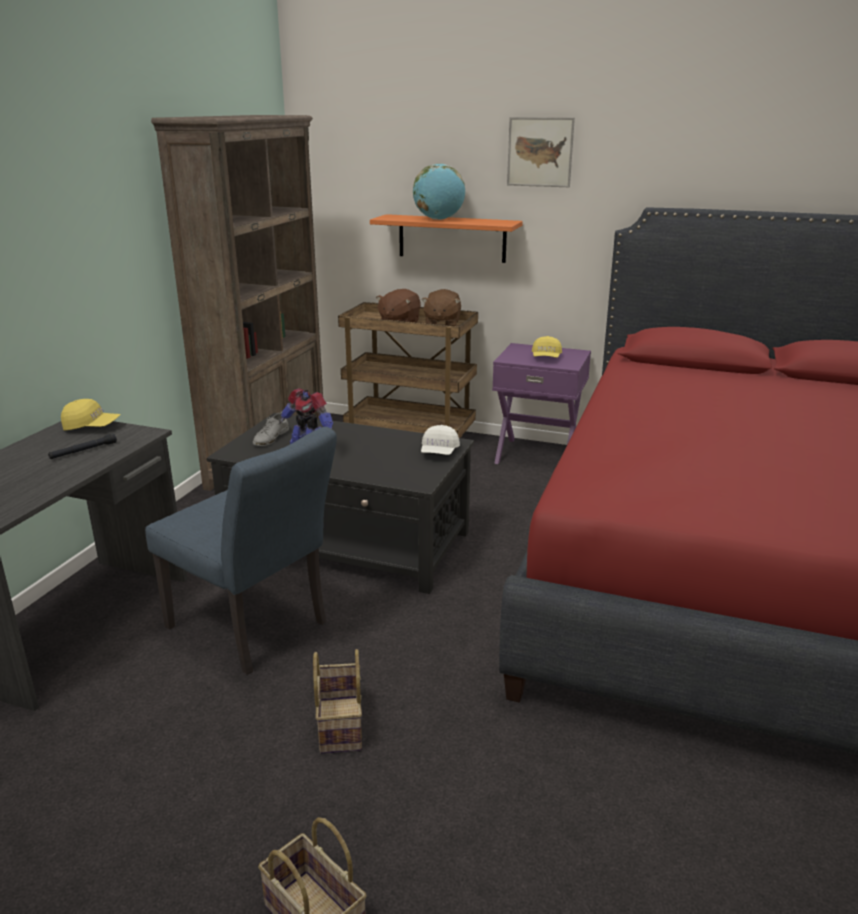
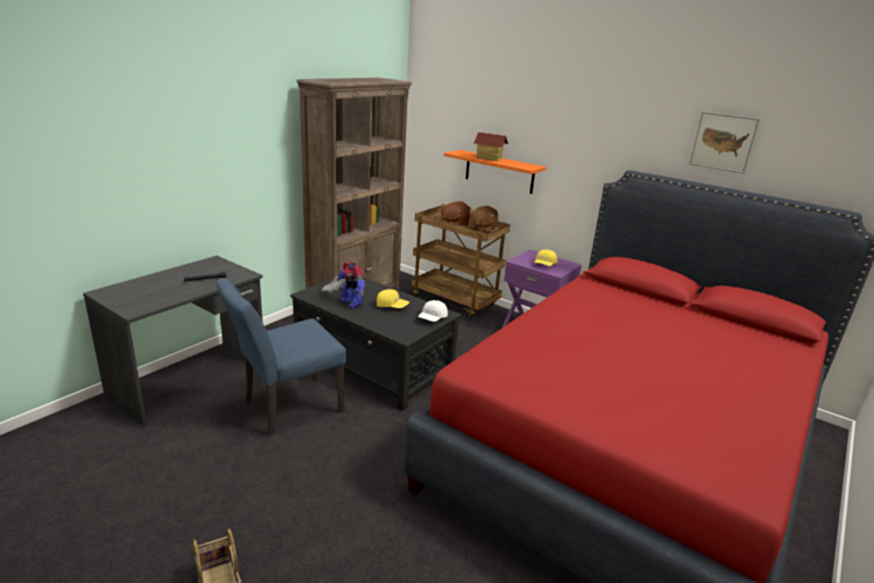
camera: 15 degrees right, 0 degrees up
(92, 427) = (221, 265): yellow cap -> yellow cap (392, 306)
(255, 629) = (286, 408): blue chair -> blue chair turned 90 degrees clockwise
(339, 723) = (300, 478): basket -> none
(439, 219) = (489, 158): globe -> toy house
(540, 152) = (562, 121): picture -> picture (723, 142)

